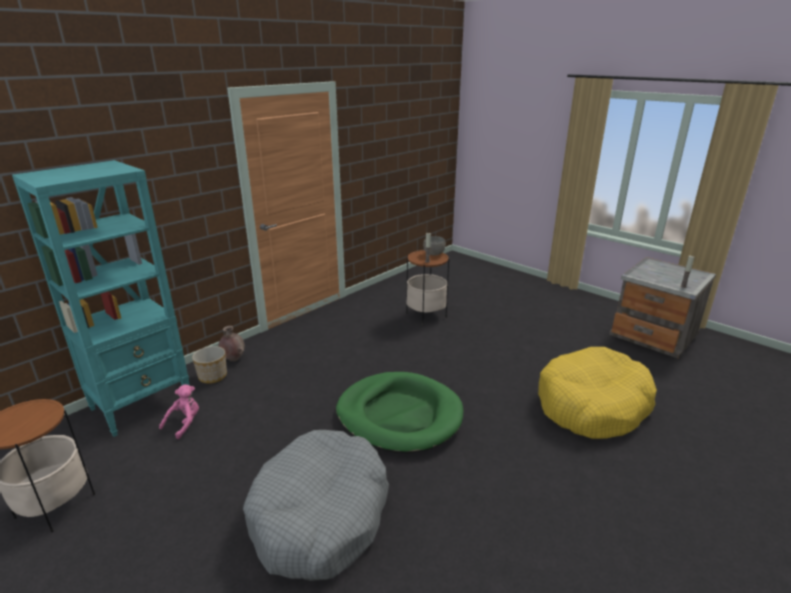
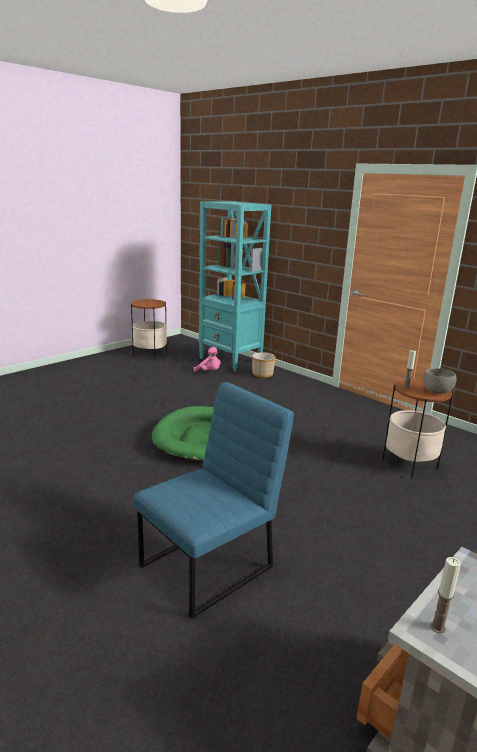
camera: 90 degrees right, 5 degrees down
(233, 359) = (287, 378): brown vase -> none
(320, 515) = (111, 410): grey dog bed -> none
(592, 405) = (210, 565): yellow dog bed -> blue chair

